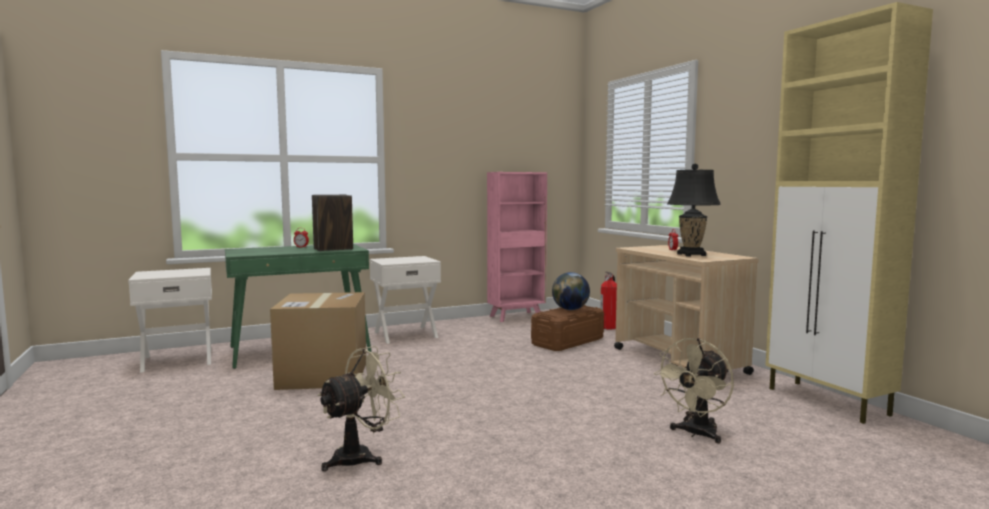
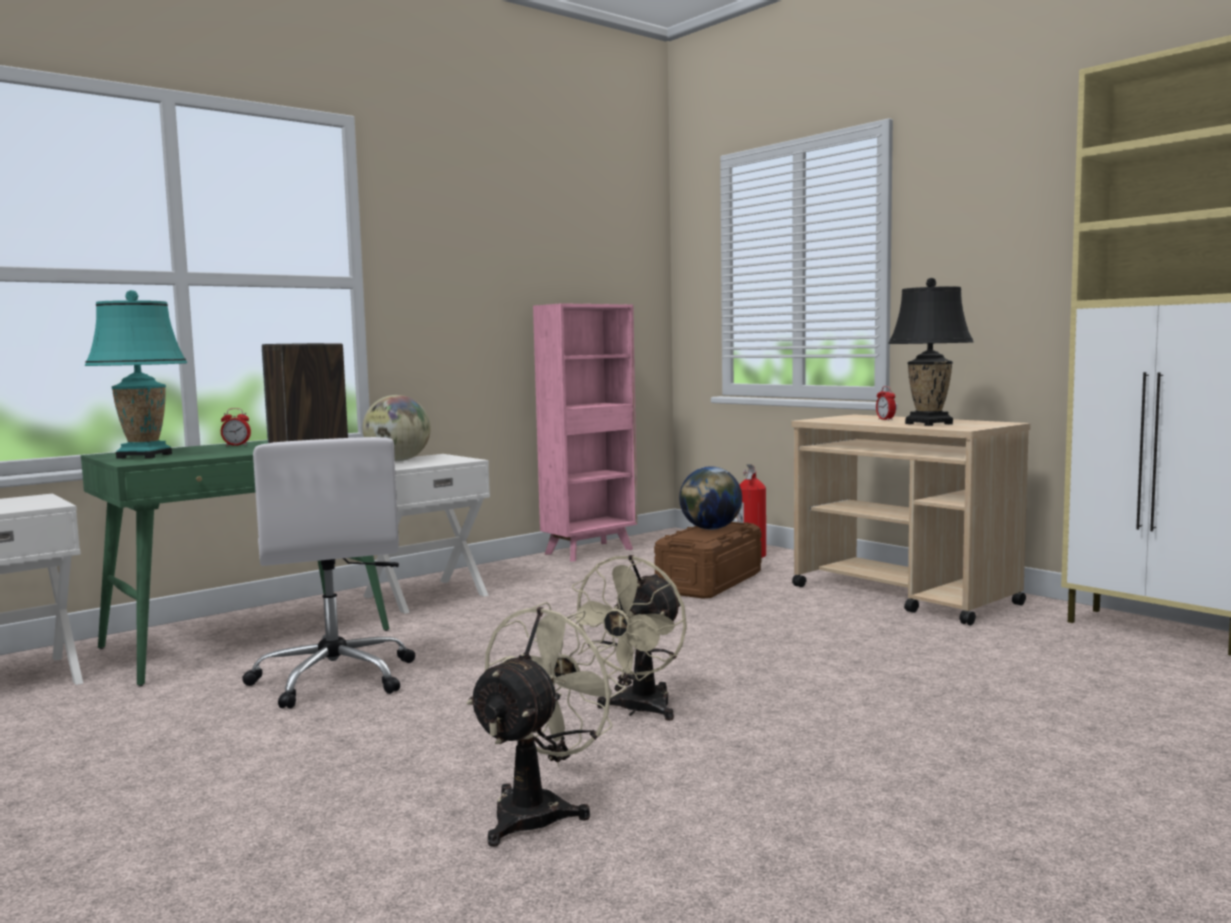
camera: 15 degrees left, 0 degrees up
(249, 251) = (145, 456): none -> turquoise table lamp
(323, 375) = (334, 678): cardboard box -> white office chair
(394, 259) = (398, 461): none -> globe
(696, 434) = (1036, 699): beige fan -> beige fan (637, 710)

